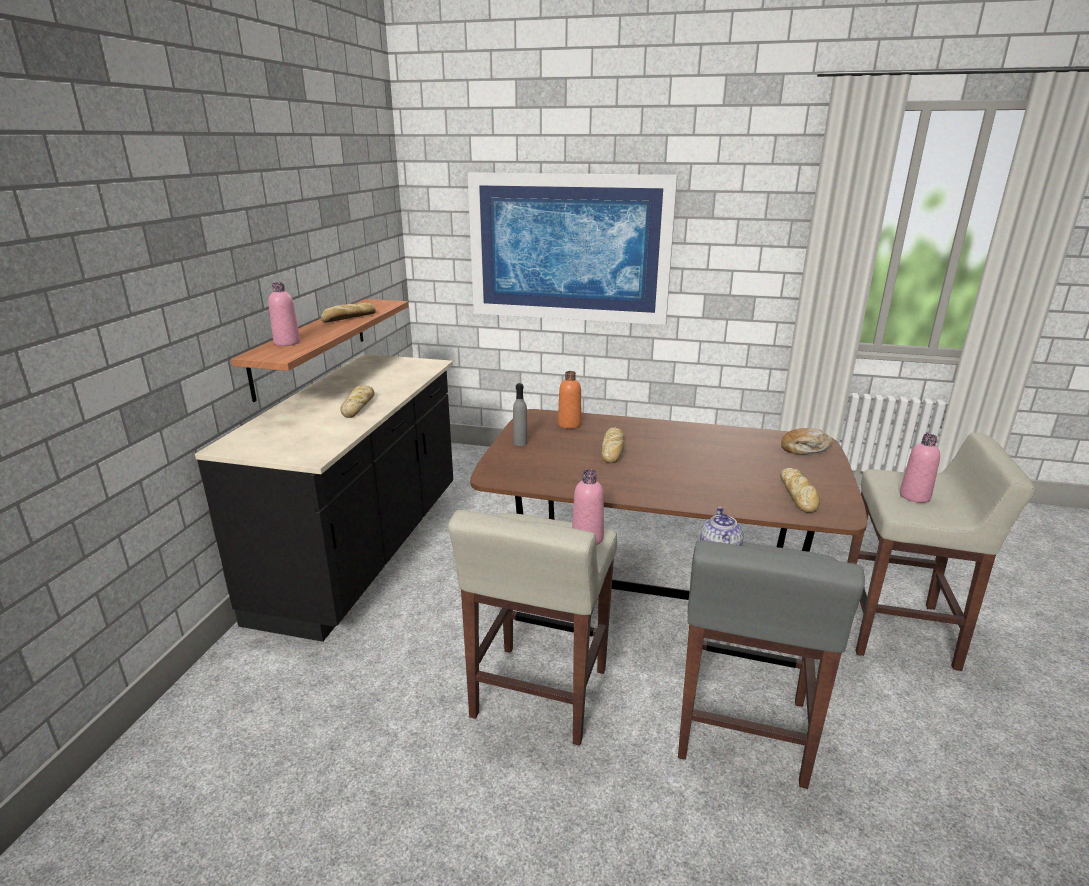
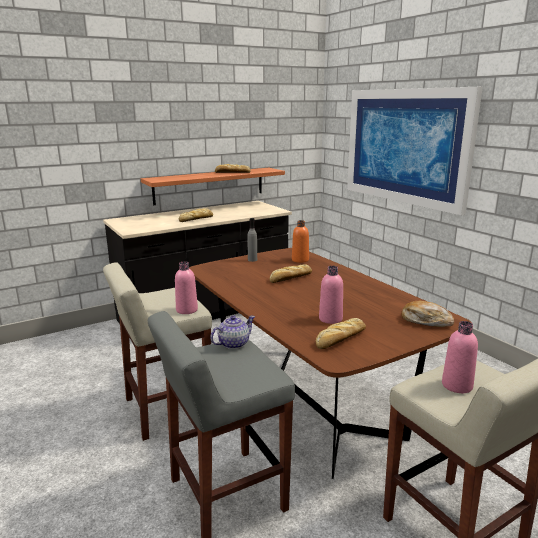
camera: 45 degrees right, 5 degrees down
(287, 343) = (176, 176): pink bottle -> pink bottle (330, 319)

